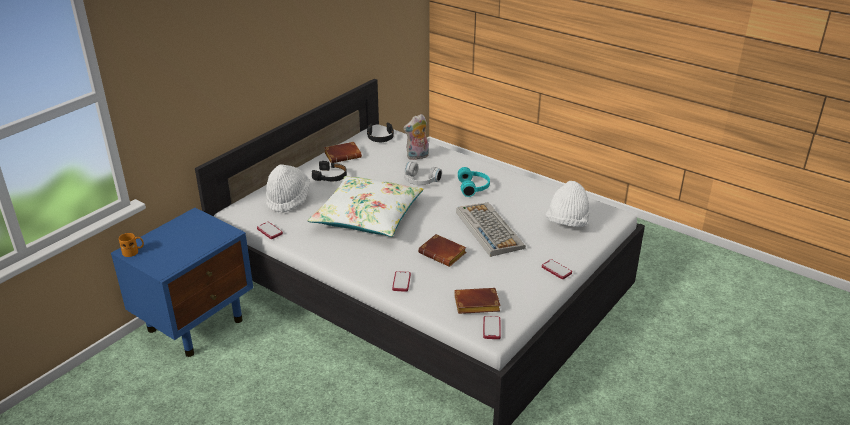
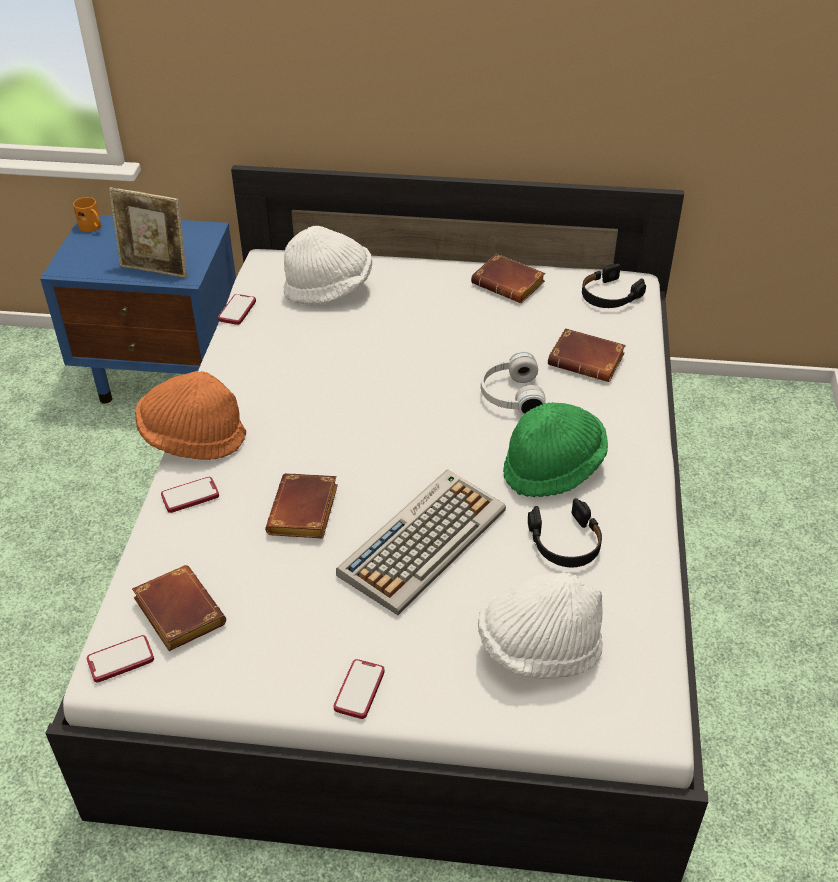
camera: 60 degrees right, 10 degrees up
(209, 241) = (155, 270): none -> picture frame
(330, 176) = (434, 299): black headphones -> black headphones (565, 542)
(359, 271) = (193, 438): none -> orange hat
(367, 216) = (349, 383): white pillow -> none
(417, 157) = (588, 360): plush toy -> brown book
(474, 187) = (553, 468): turquoise headphones -> green hat

